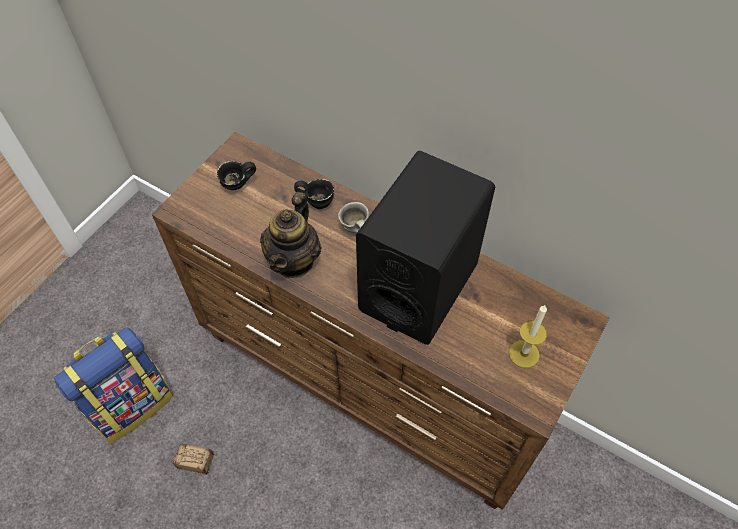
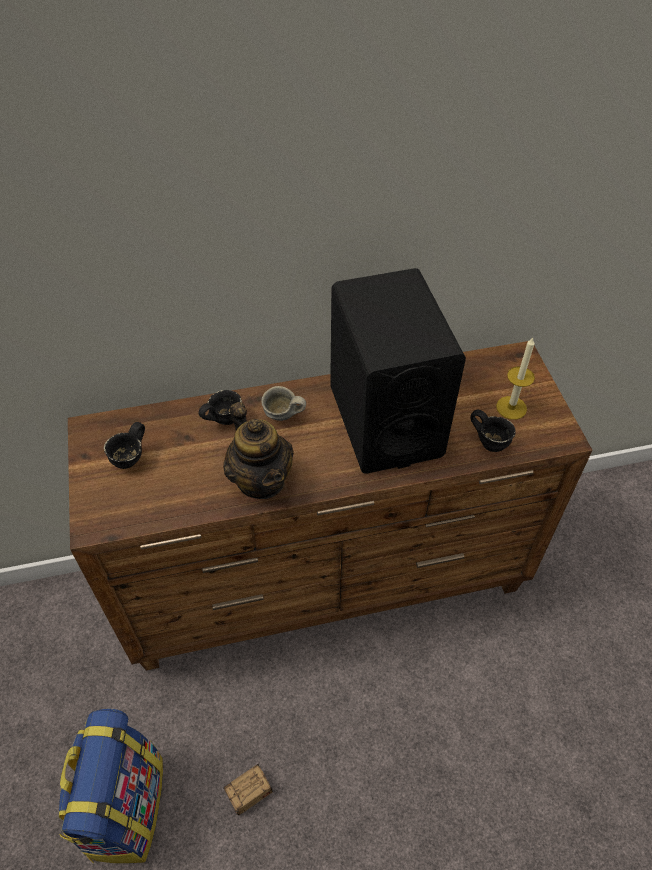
camera: 45 degrees left, 5 degrees down
(475, 364) = (490, 442): none -> black mug

